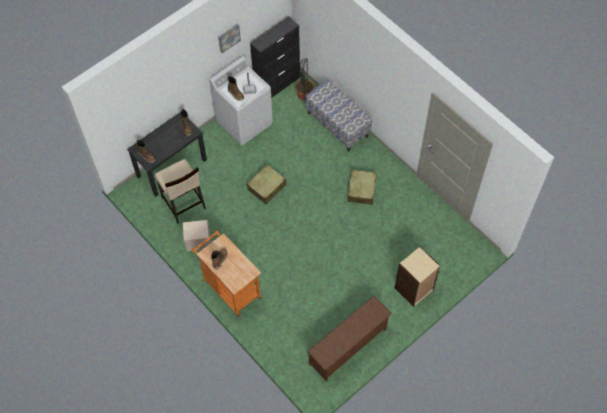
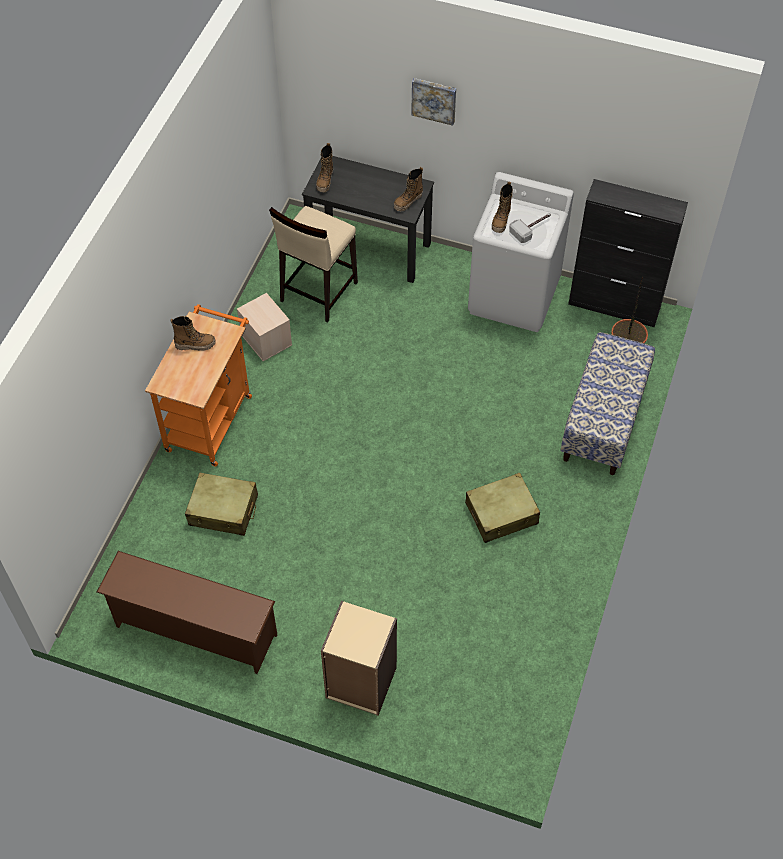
camera: 60 degrees right, 5 degrees down
(228, 37) = (559, 132): picture -> picture (434, 100)
(267, 187) = (416, 381): beige suitcase -> beige suitcase (223, 510)

